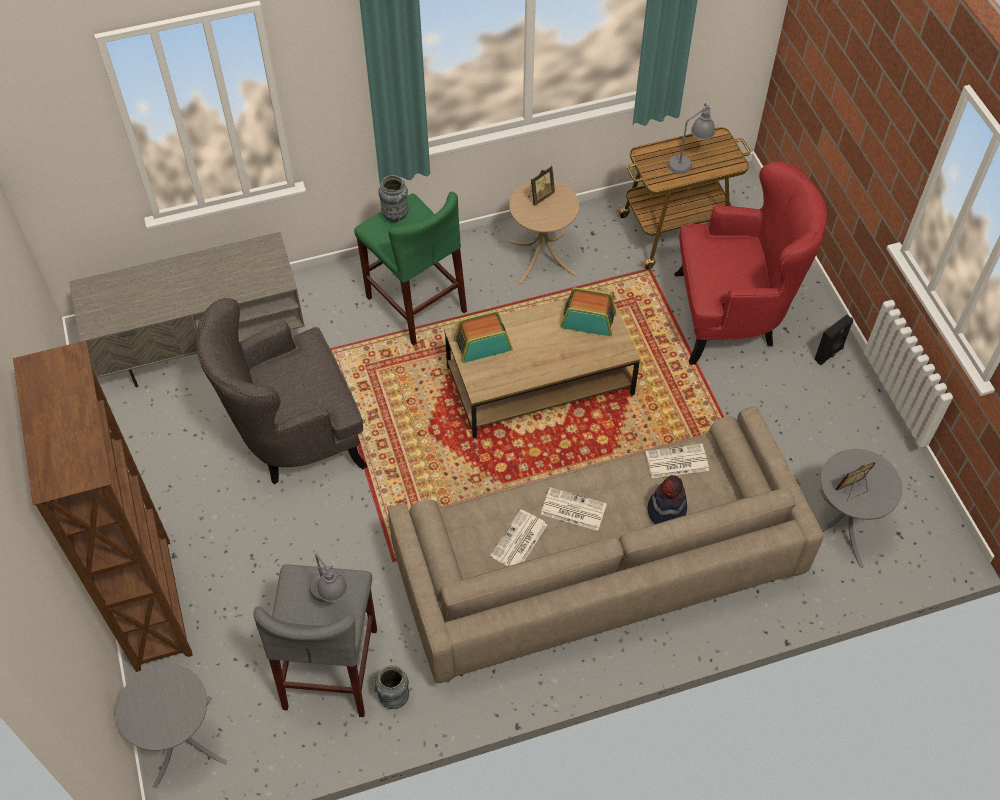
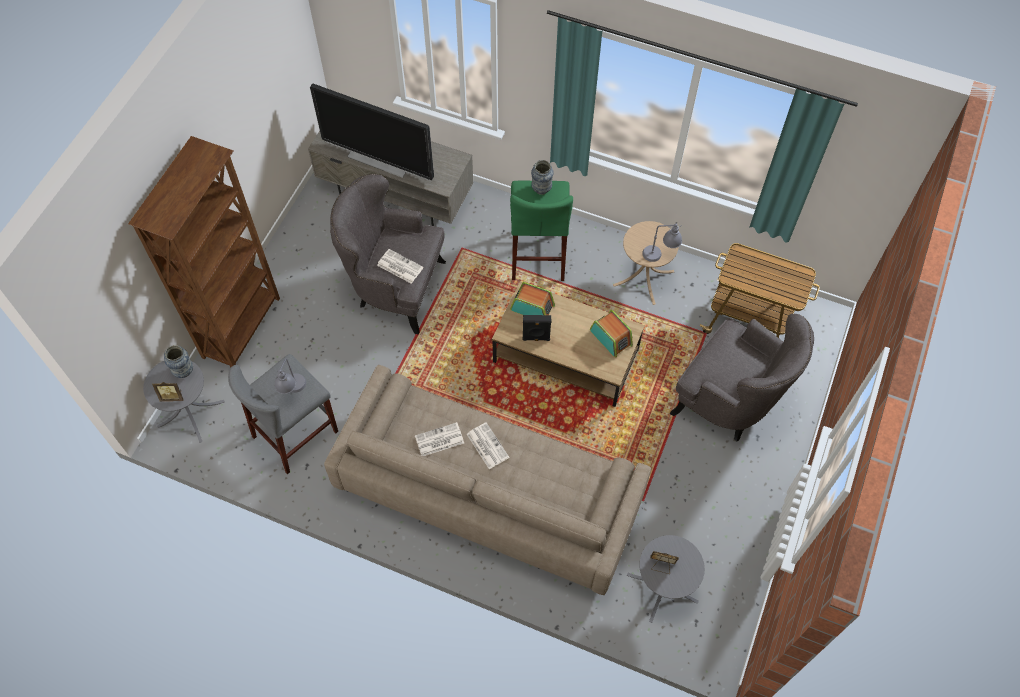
camera: 40 degrees right, 5 degrees up
(180, 300) = (379, 160): none -> television
(394, 698) = (312, 477): vase -> vase (184, 371)
(540, 196) = (653, 236): picture frame -> picture frame (172, 396)
(666, 509) = (541, 488): hat -> none
(676, 462) = (576, 464): newspaper -> newspaper (399, 266)
(688, 161) = (765, 277): grey table lamp -> grey table lamp (660, 255)
(731, 316) = (729, 402): red armchair -> grey armchair
(829, 354) = (770, 475): black speaker -> black speaker (536, 338)

